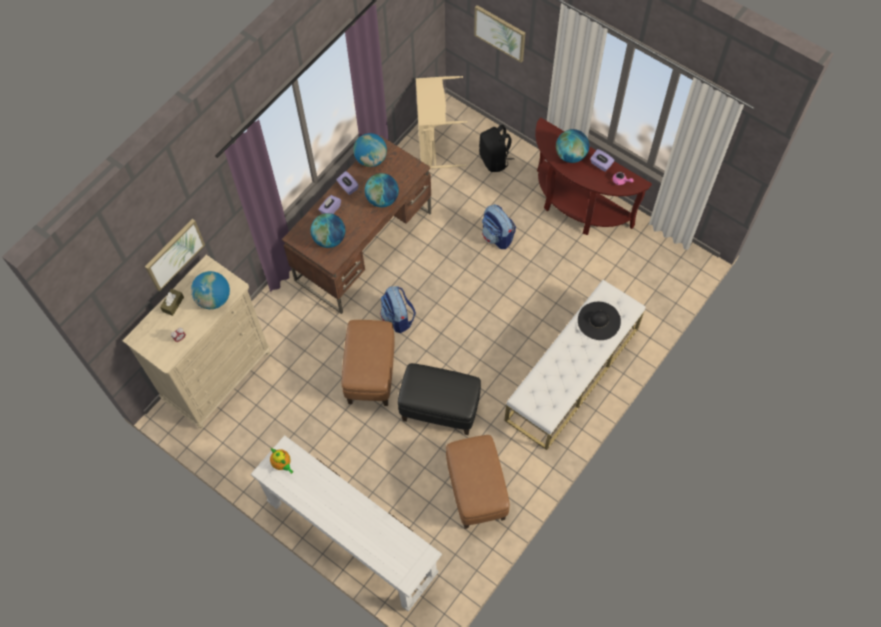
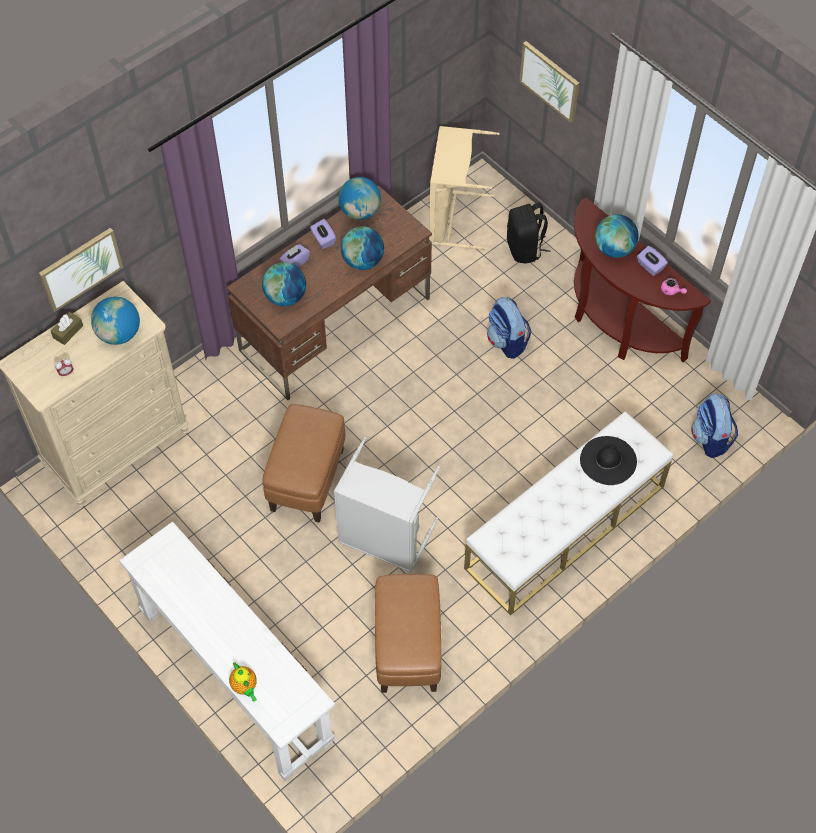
camera: 10 degrees right, 5 degrees down
(282, 464) = (161, 555): teapot -> teapot (245, 687)
(398, 318) = (358, 418): backpack -> backpack (710, 439)
(439, 410) = (384, 539): black ottoman -> grey laundry basket

